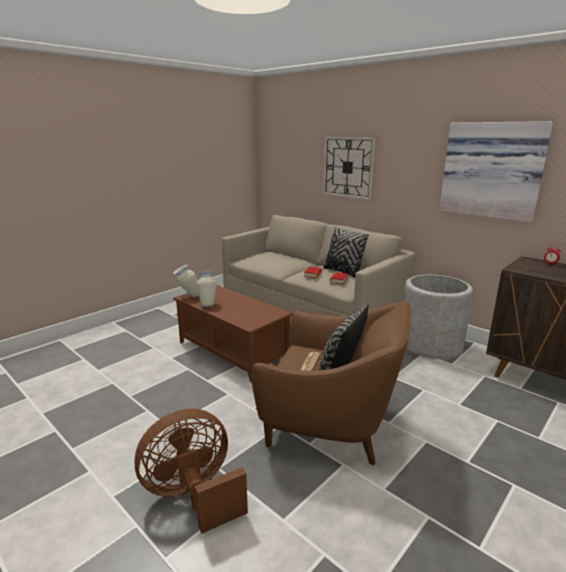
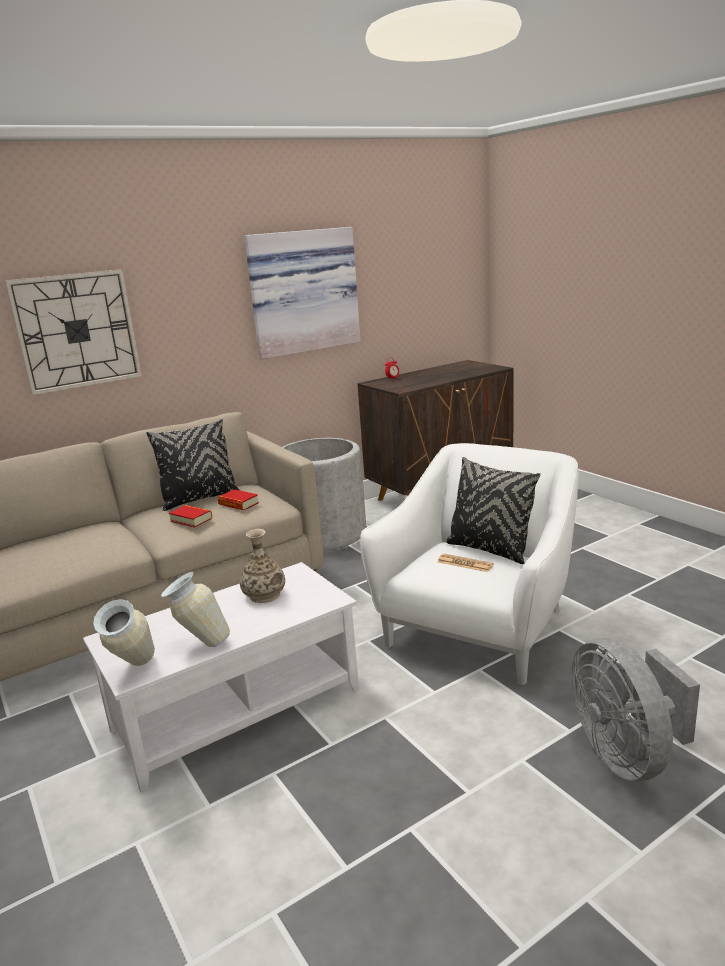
camera: 75 degrees left, 0 degrees up
(193, 496) = (627, 755): brown fan -> grey fan
(233, 351) = (236, 708): brown coffee table -> white coffee table
(253, 309) = (264, 595): none -> vase
(331, 422) = (480, 628): brown armchair -> white armchair

